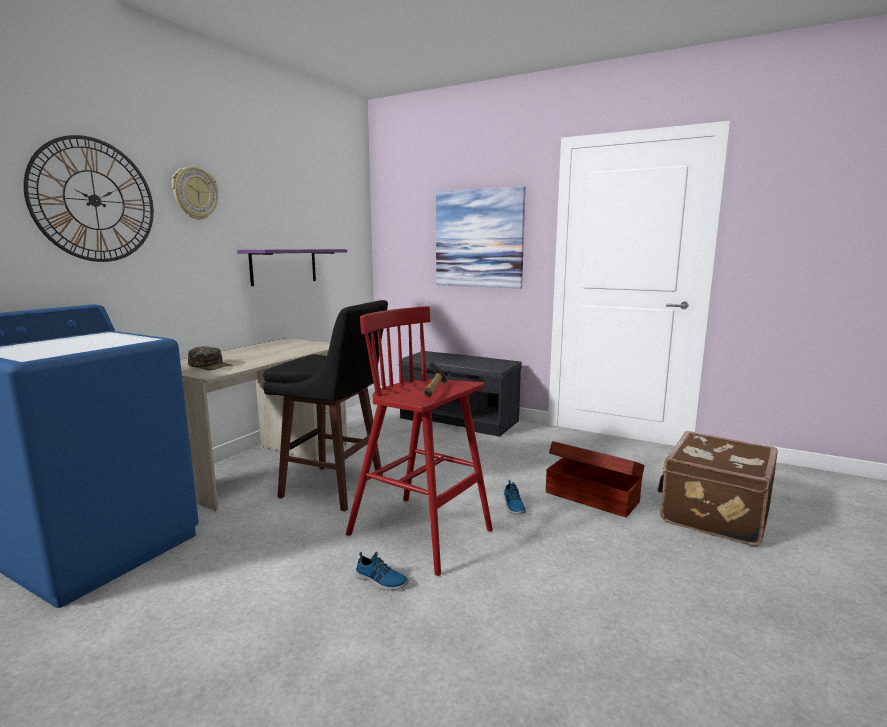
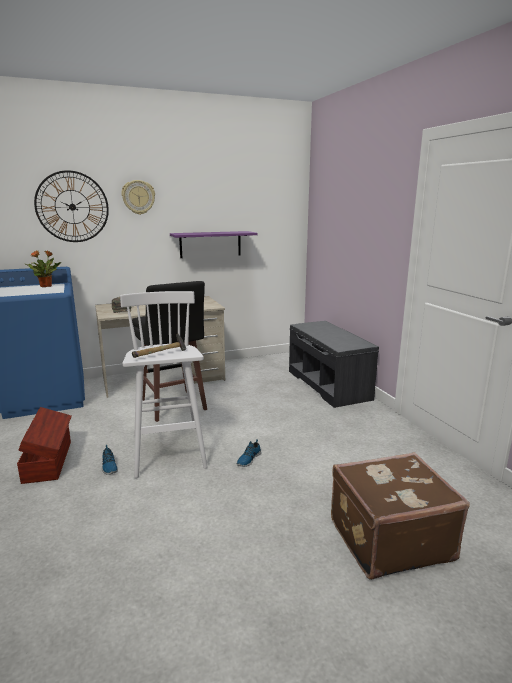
camera: 40 degrees right, 5 degrees up
(91, 337) = (46, 286): none -> potted plant
(422, 533) = (169, 451): red stool -> white stool
(479, 238) = (363, 227): picture -> none
(591, 496) = (314, 478): brown storage box -> brown storage box (49, 461)

